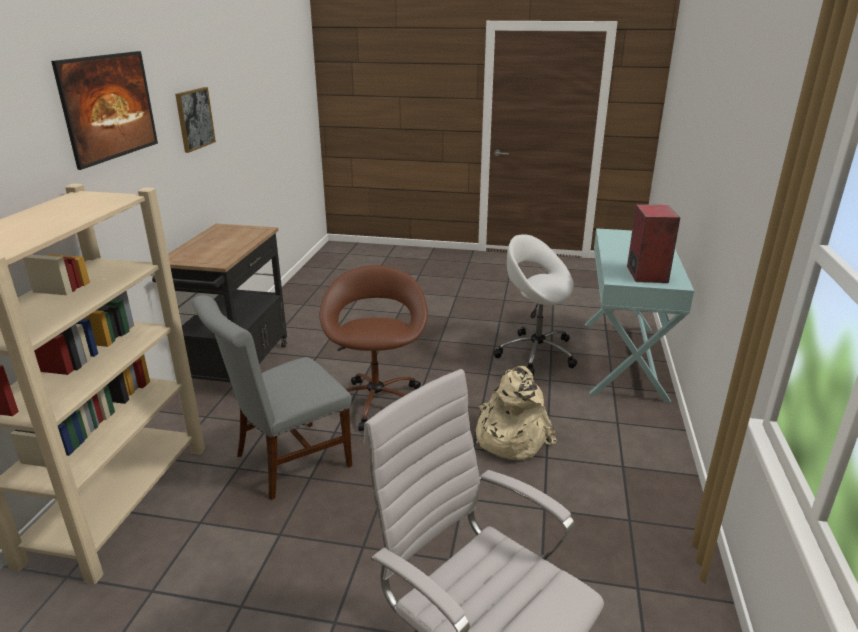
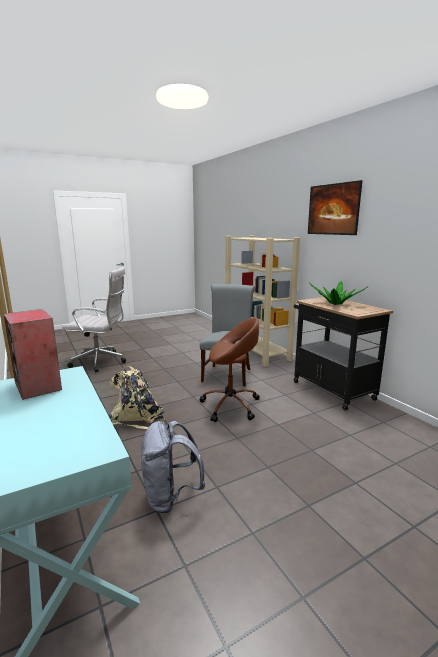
camera: 140 degrees right, 10 degrees down
(194, 119) = (402, 229): picture -> none
(220, 246) = (335, 304): none -> potted plant
(378, 402) = (232, 405): brown office chair -> brown office chair turned 45 degrees counterclockwise
(535, 353) = (170, 497): white office chair -> grey backpack

